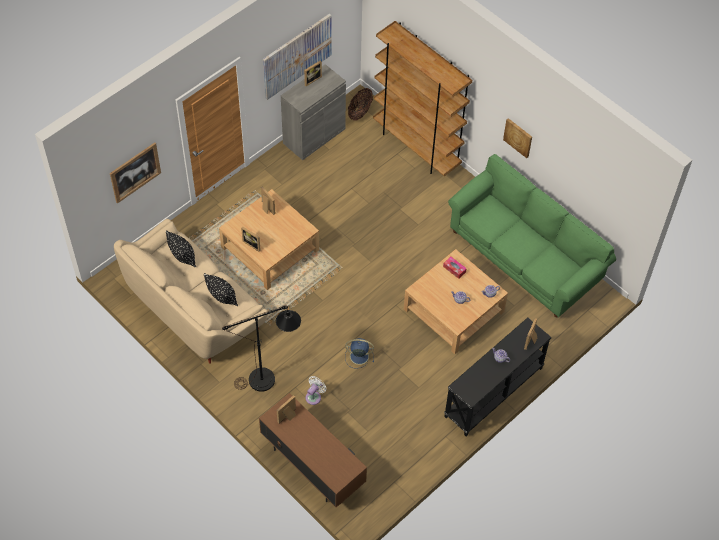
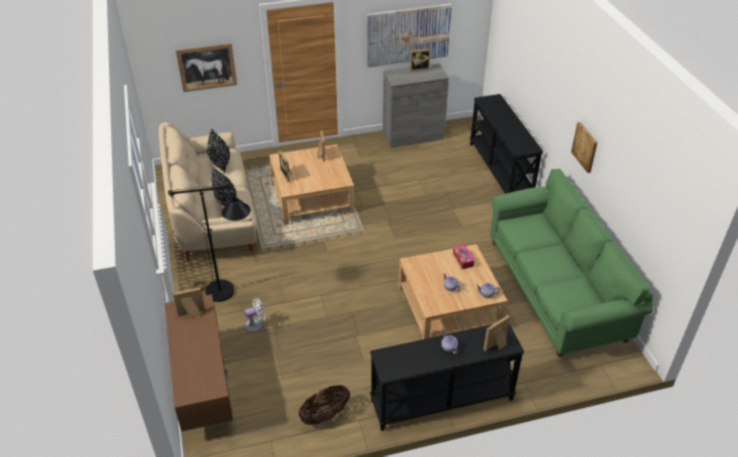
camera: 30 degrees right, 15 degrees down
(358, 356) = (324, 308): blue fan -> none
(360, 112) = (465, 132): basket -> basket (325, 415)
(416, 146) = (501, 170): brown bookcase -> black console table

